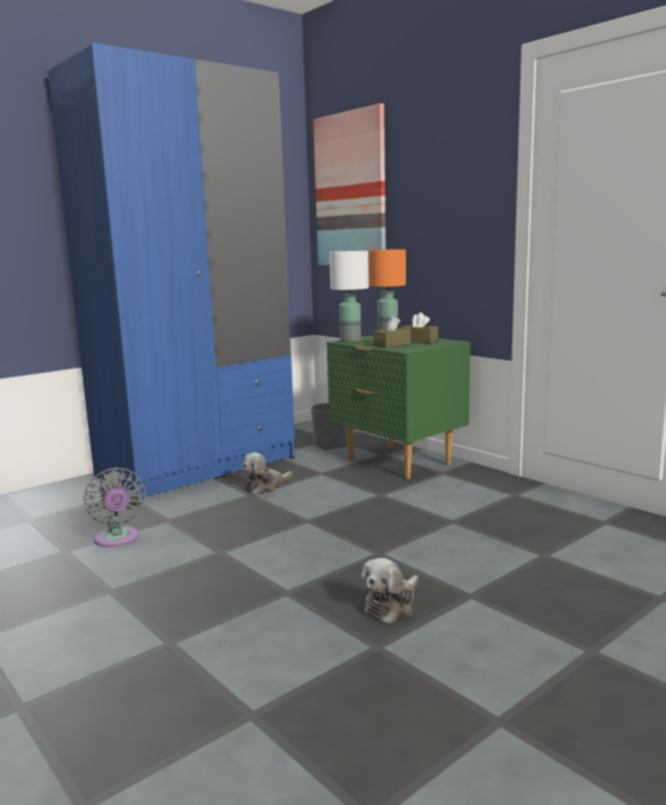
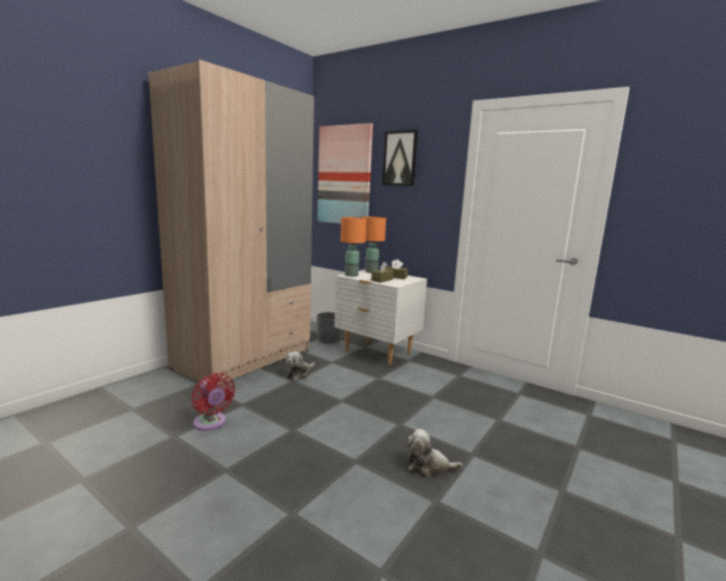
camera: 15 degrees left, 0 degrees up
(117, 540) = (211, 423): grey fan -> red fan
(197, 466) = (244, 358): blue wardrobe -> beige wardrobe
(350, 341) = (351, 275): white table lamp -> orange table lamp
(391, 606) = (428, 466): plush toy -> plush toy turned 75 degrees clockwise
(398, 462) = (377, 352): green nightstand -> white nightstand
(424, 153) = (400, 158): none -> picture

